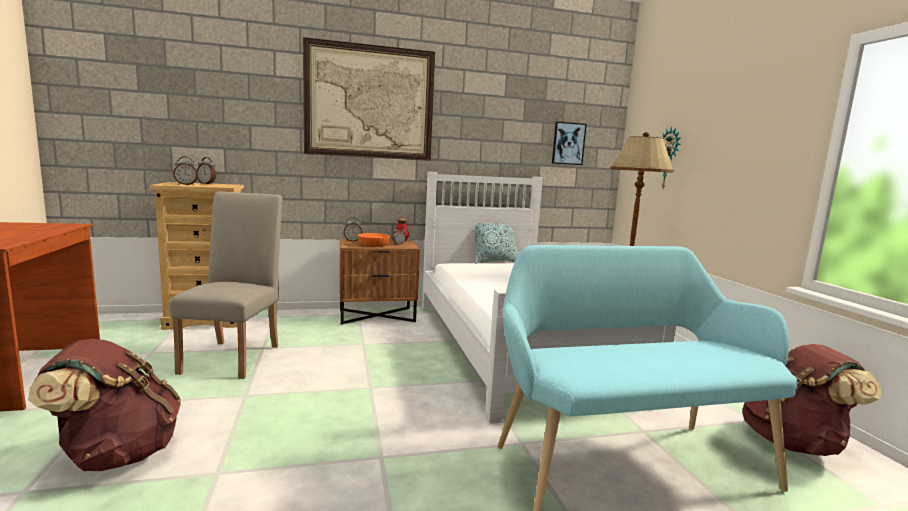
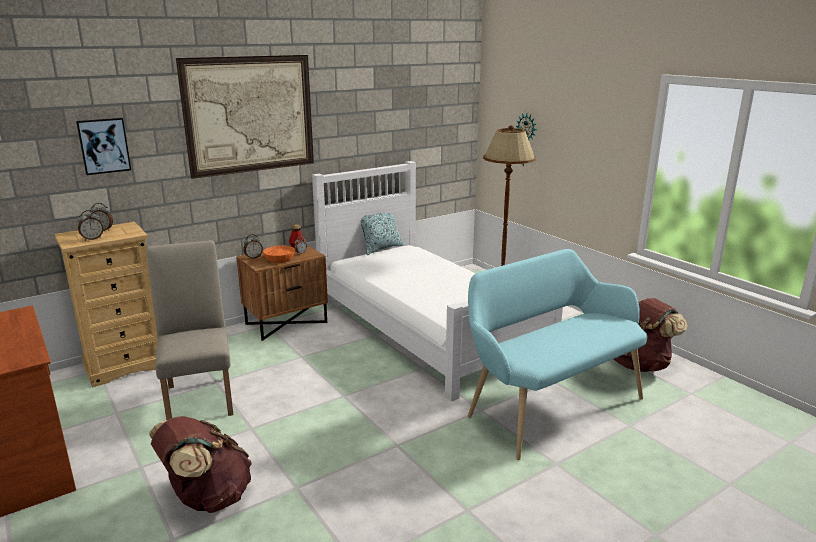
camera: 20 degrees left, 10 degrees up
(568, 143) = (433, 125): picture -> picture (104, 146)

